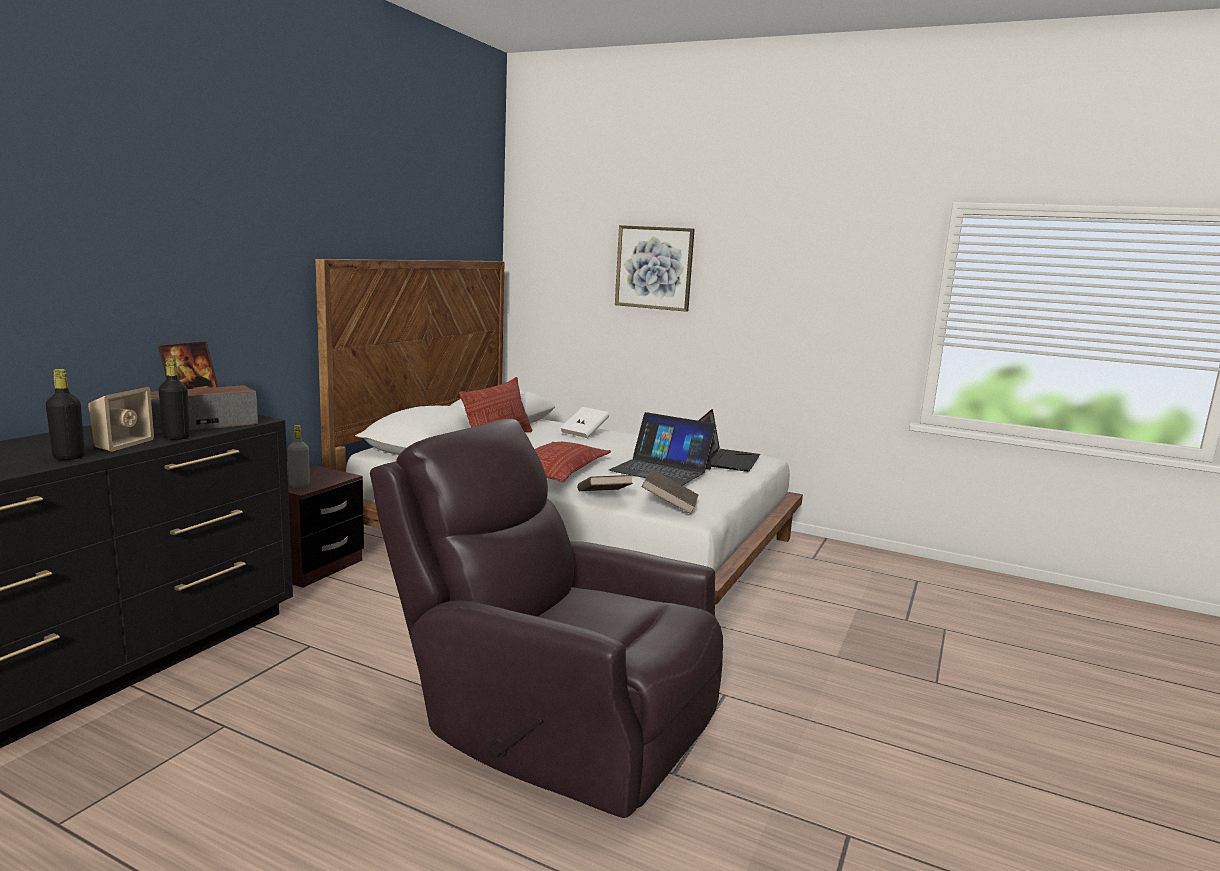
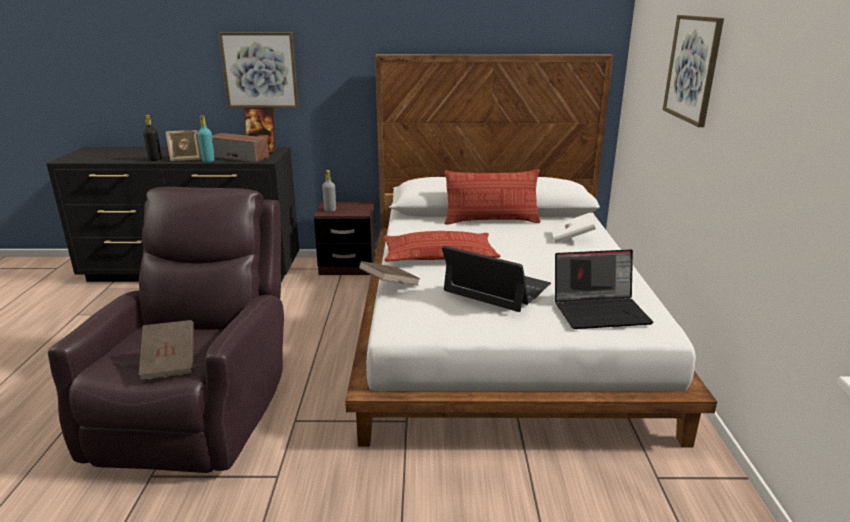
camera: 65 degrees right, 10 degrees up
(160, 283) = (260, 70): none -> picture
(176, 438) = (208, 161): black bottle -> turquoise bottle
(661, 469) = (496, 288): laptop -> laptop turned 120 degrees clockwise
(669, 505) = (399, 313): brown book -> brown book (170, 363)

